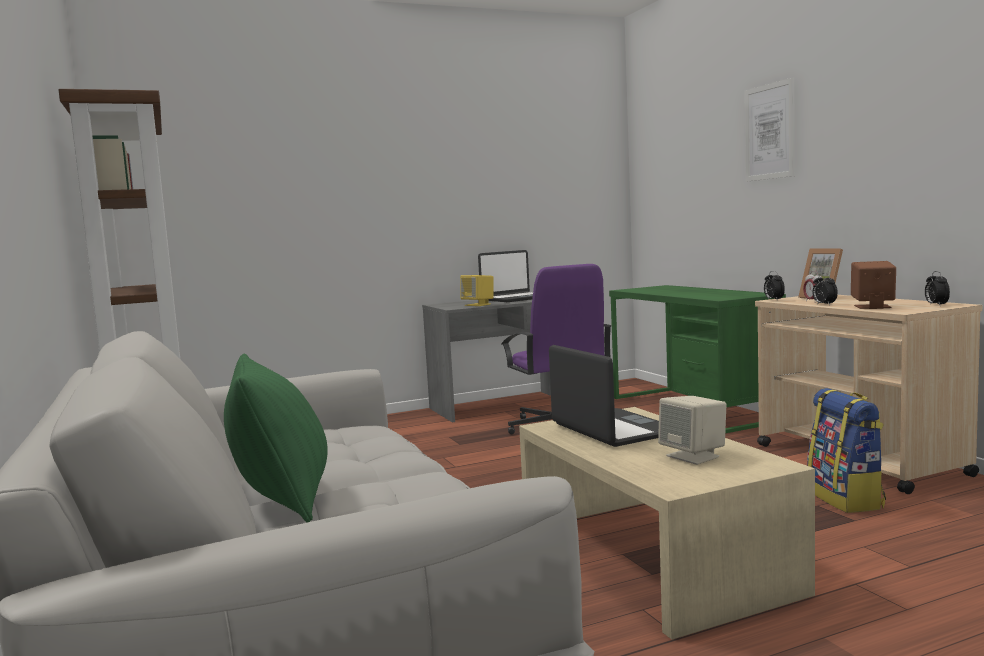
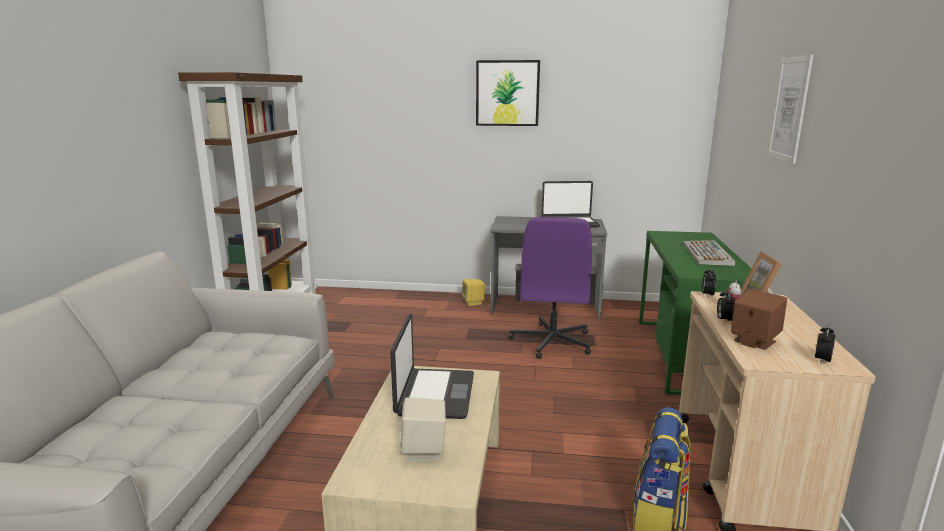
camera: 30 degrees right, 10 degrees up
(283, 499) = (137, 398): green pillow -> none
(422, 153) = (507, 93): none -> picture
(478, 305) = (525, 227): yellow speaker -> yellow speaker (473, 302)
(702, 291) = (708, 254): none -> keyboard

